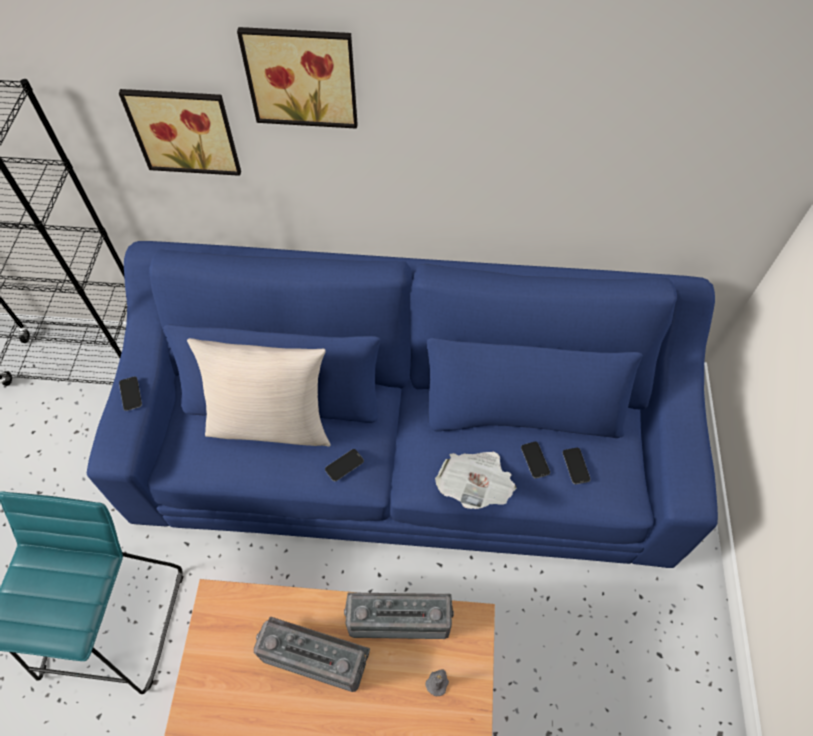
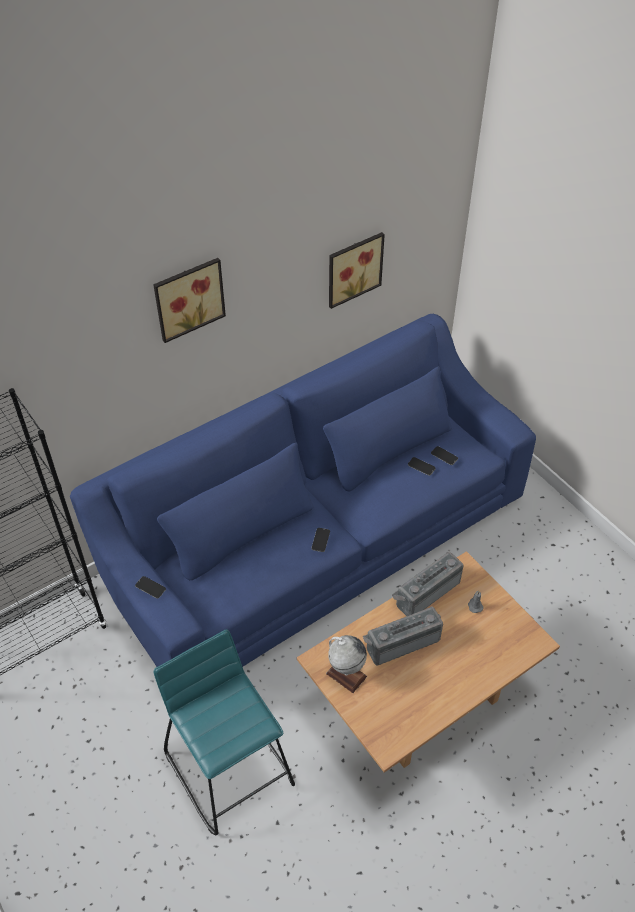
camera: 40 degrees left, 10 degrees down
(185, 129) = (112, 374): picture -> picture (353, 268)
(224, 643) = (346, 675): none -> globe
(271, 423) = (254, 548): beige pillow -> none
(475, 485) = (403, 500): newspaper -> none

